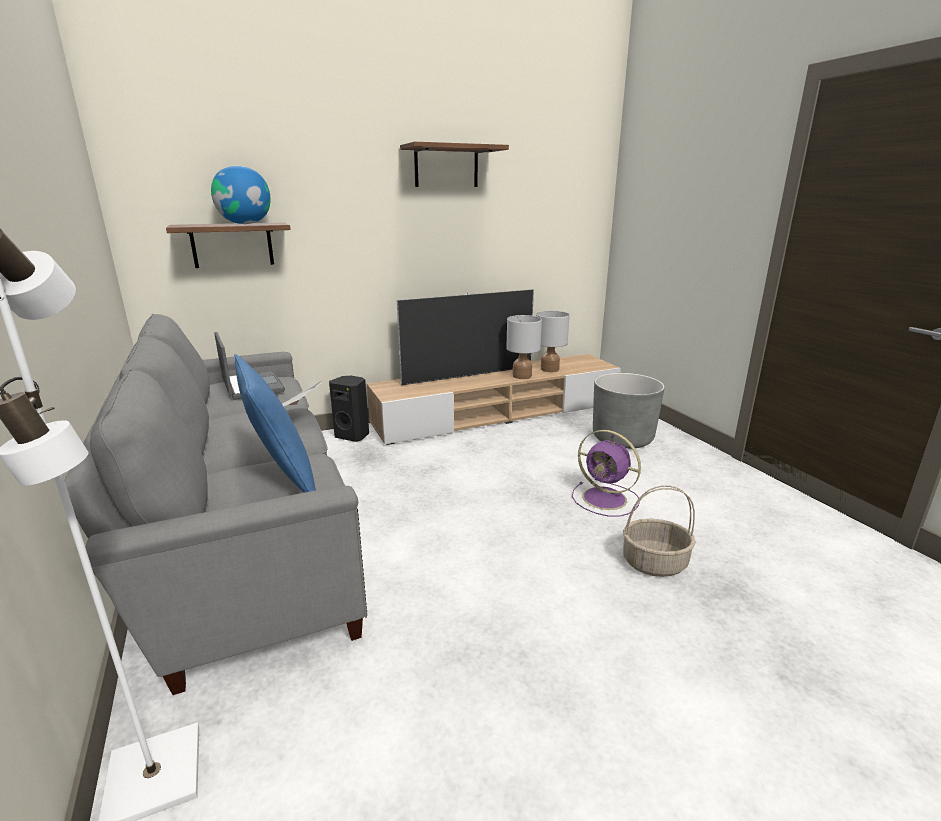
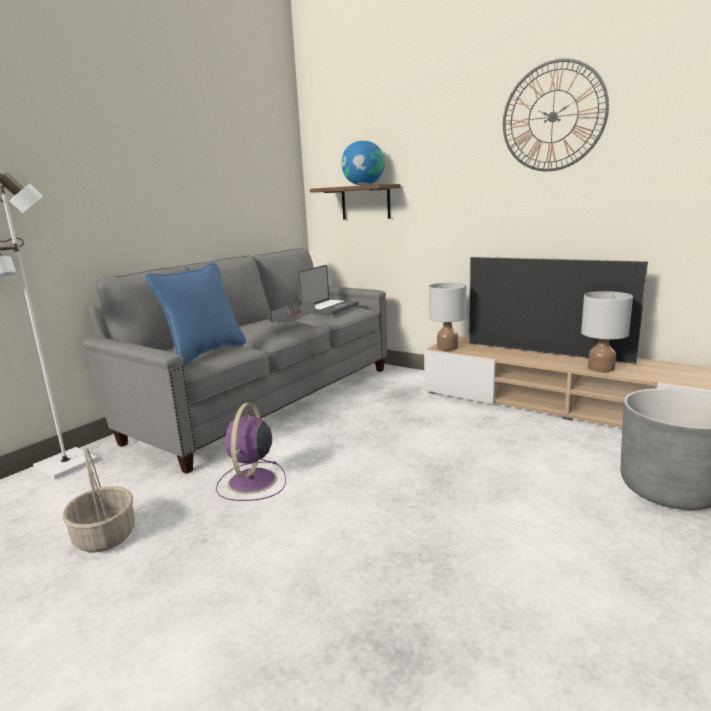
camera: 60 degrees right, 5 degrees down
(353, 435) = (423, 378): black speaker -> none
(446, 166) = (553, 116): shelf -> wall clock
(549, 369) = (655, 372): grey table lamp -> grey table lamp (447, 347)
(606, 499) = (494, 517): purple fan -> purple fan (251, 482)
(655, 563) = (399, 582): basket -> basket (105, 536)

